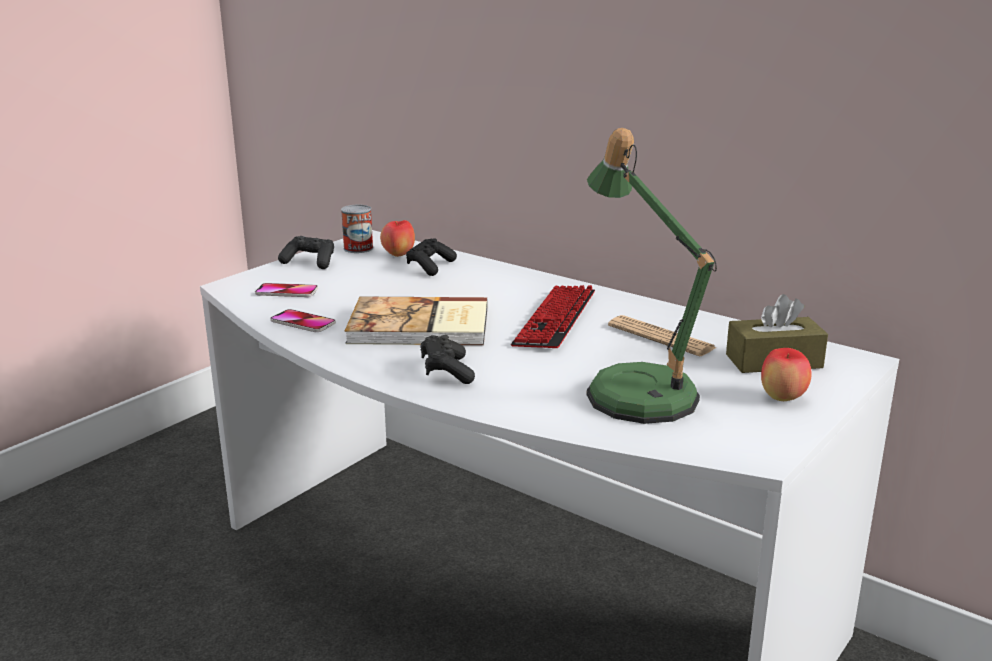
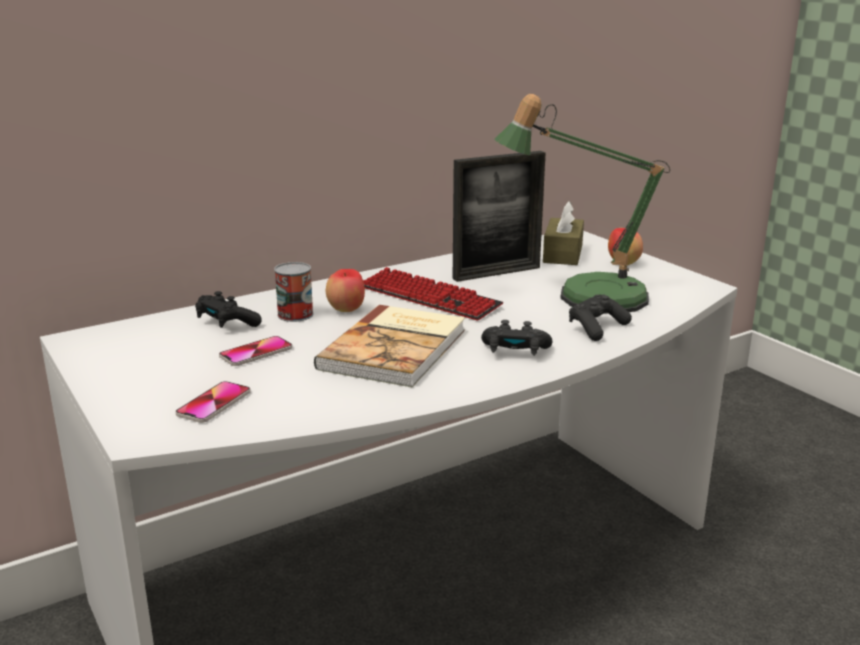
camera: 70 degrees left, 0 degrees up
(303, 322) = (329, 403): phone -> phone (256, 352)
(310, 262) = (120, 381): black game controller -> black game controller (597, 328)
(358, 248) = (107, 349): can -> can (295, 314)
(398, 255) = (165, 333): apple -> apple (346, 310)
(661, 337) = (496, 273): newspaper -> picture frame

